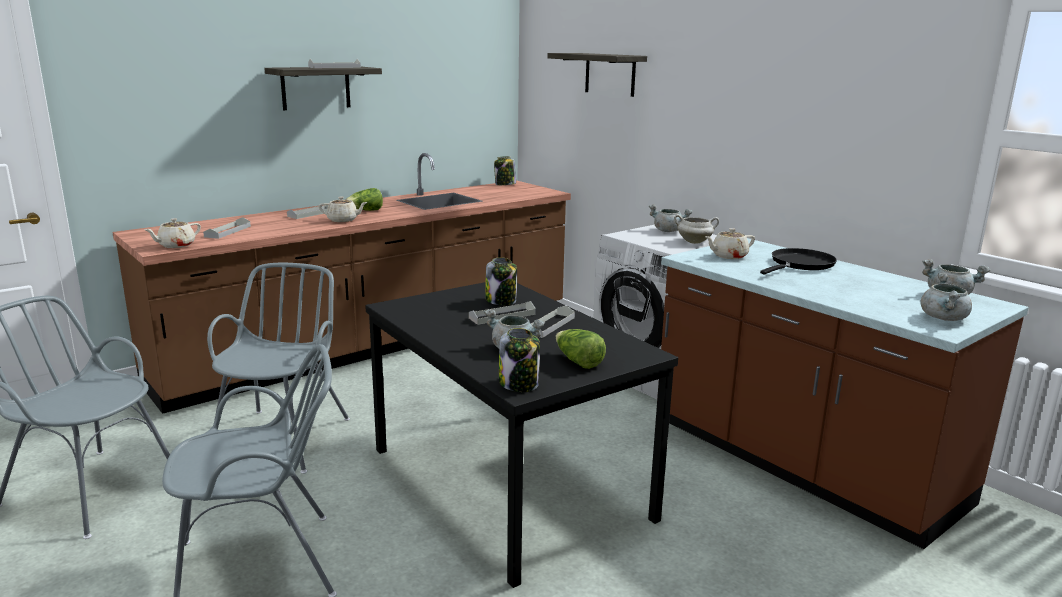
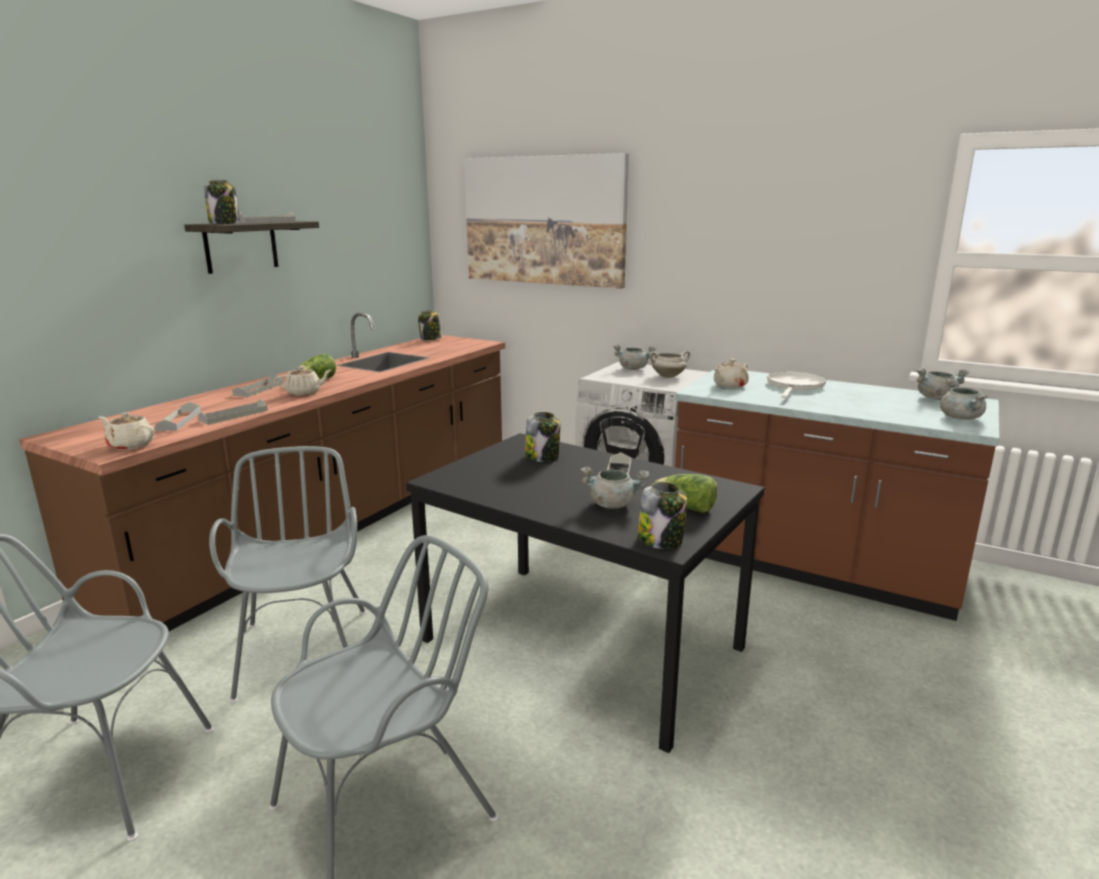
camera: 20 degrees left, 0 degrees up
(176, 245) = (130, 445): beige teapot -> beige teapot turned 90 degrees clockwise
(295, 68) = (225, 223): none -> jar
(502, 316) = (562, 472): grey tray -> grey tray (234, 415)
(610, 74) = (544, 221): shelf -> picture
(800, 264) = (795, 386): black frying pan -> white frying pan

